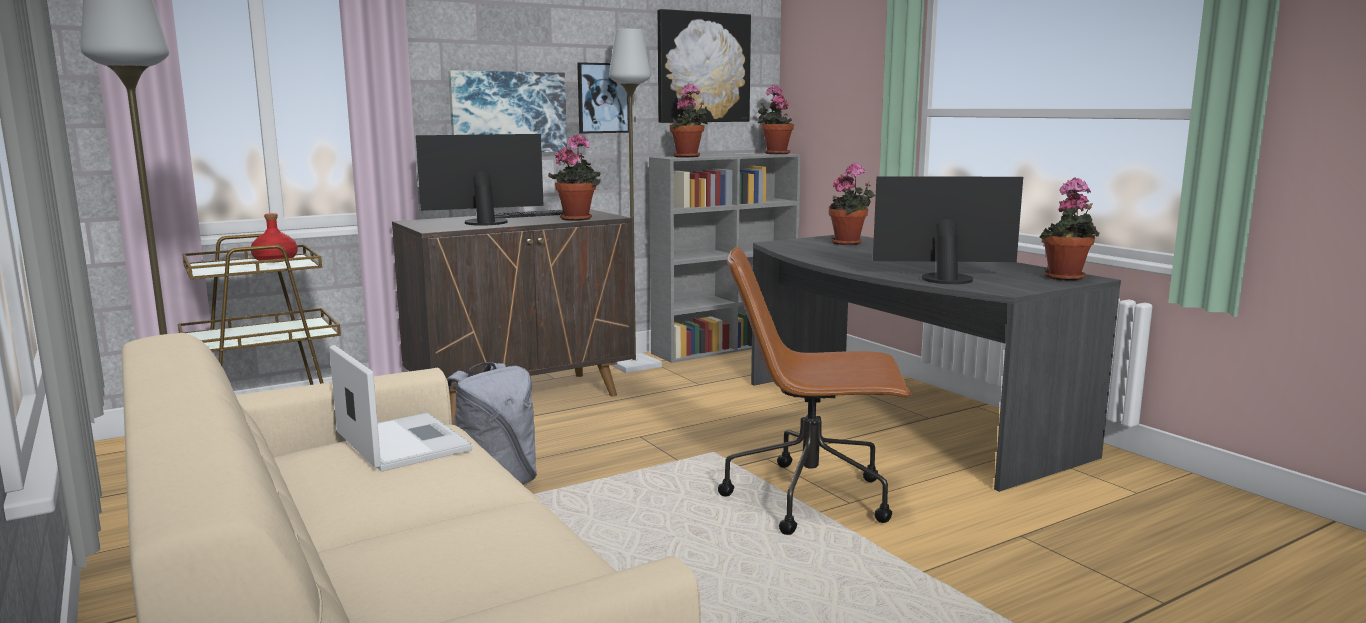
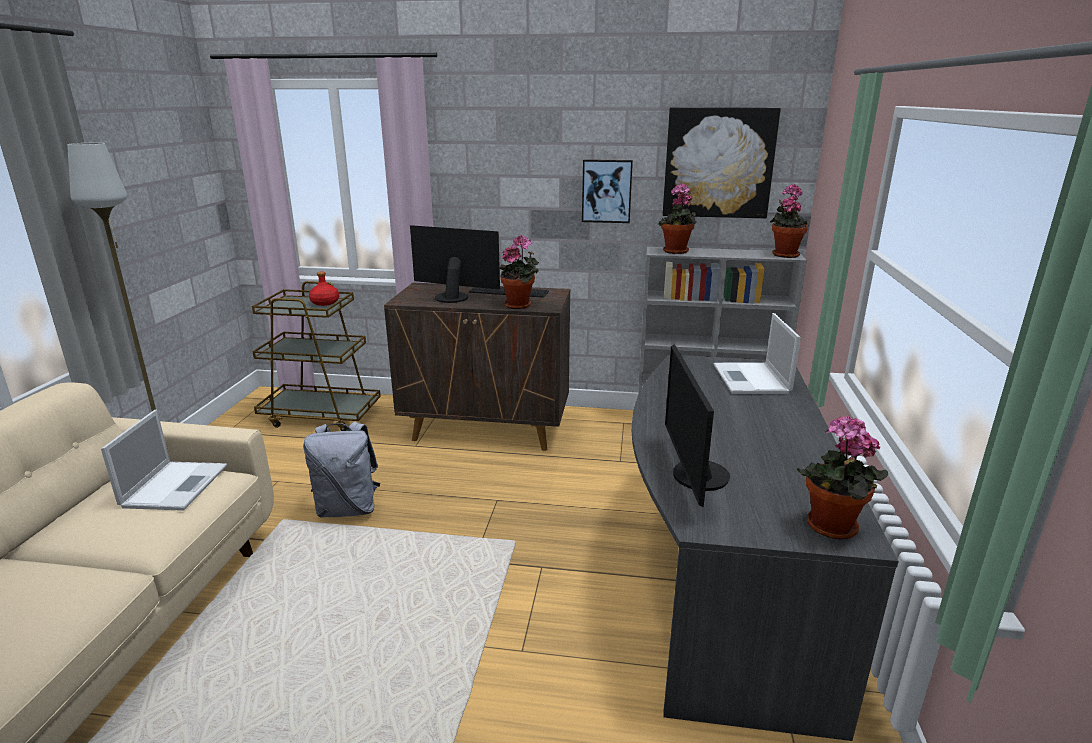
camera: 40 degrees right, 10 degrees up
(508, 112) = (519, 201): picture -> none
(634, 365) = (606, 421): grey floor lamp -> none
(812, 497) = (505, 628): brown office chair -> none
(849, 243) = (751, 379): potted plant -> laptop
(945, 278) = (694, 476): monitor -> monitor turned 135 degrees counterclockwise

